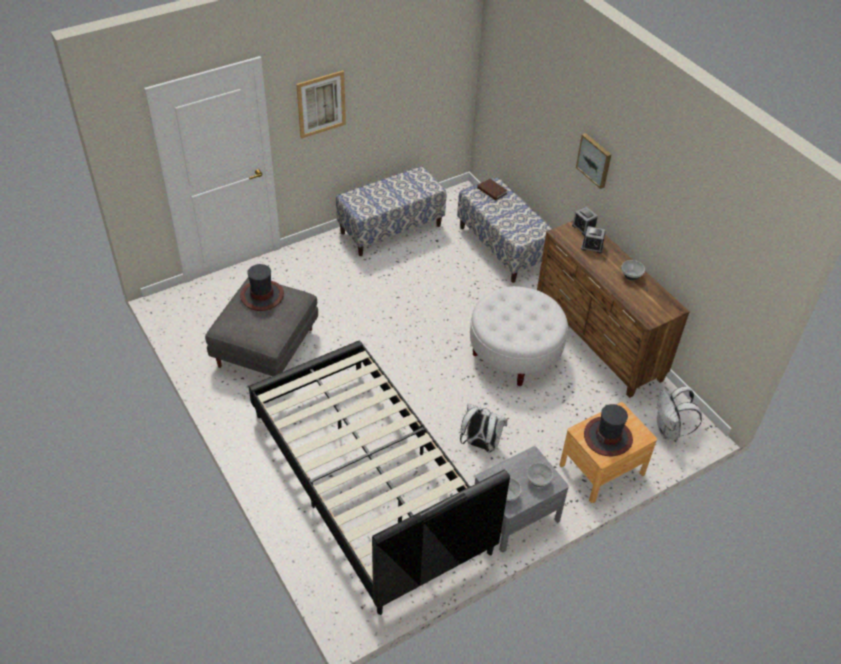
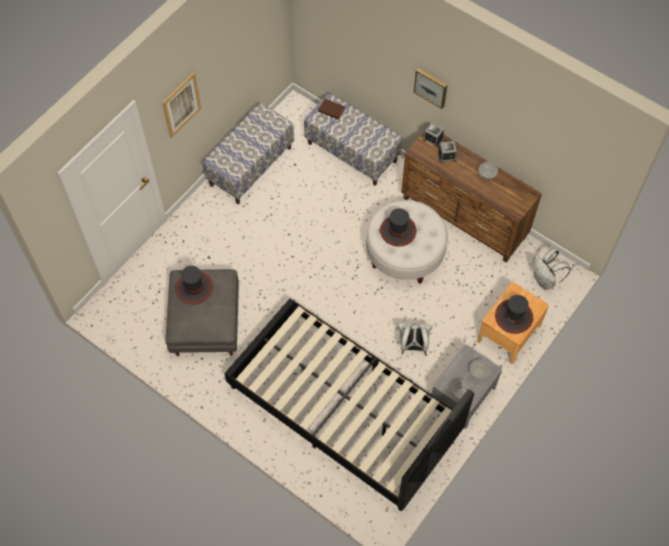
camera: 20 degrees left, 15 degrees up
(509, 312) = (397, 231): none -> hat

